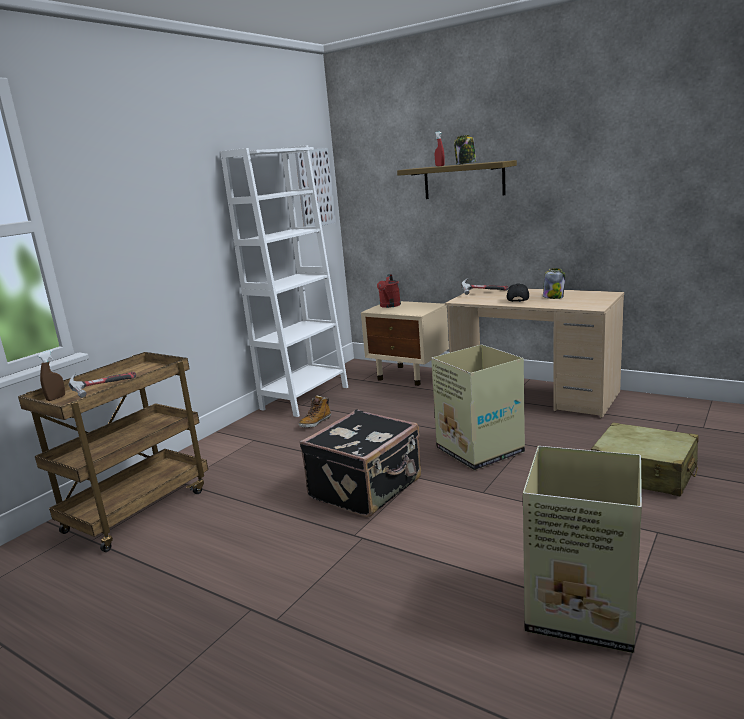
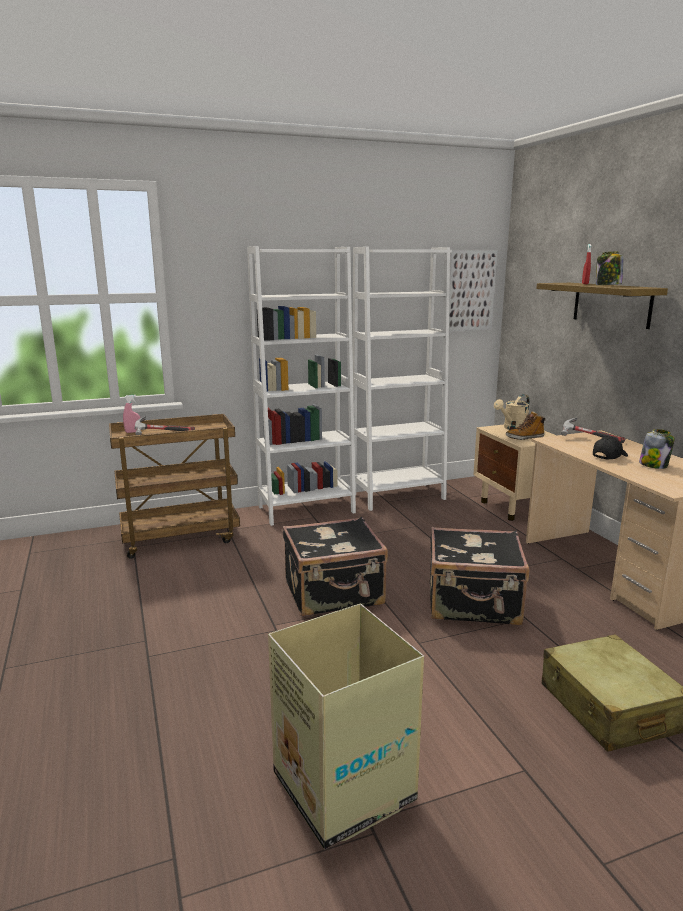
camera: 35 degrees right, 0 degrees up
(56, 398) = (133, 432): brown spray bottle -> pink spray bottle
(236, 437) = (306, 509): none -> white bookcase
(315, 422) = (376, 521): boot -> boot (524, 438)
(389, 306) = (512, 428): red watering can -> beige watering can
(479, 450) = (473, 604): cardboard box -> black suitcase

